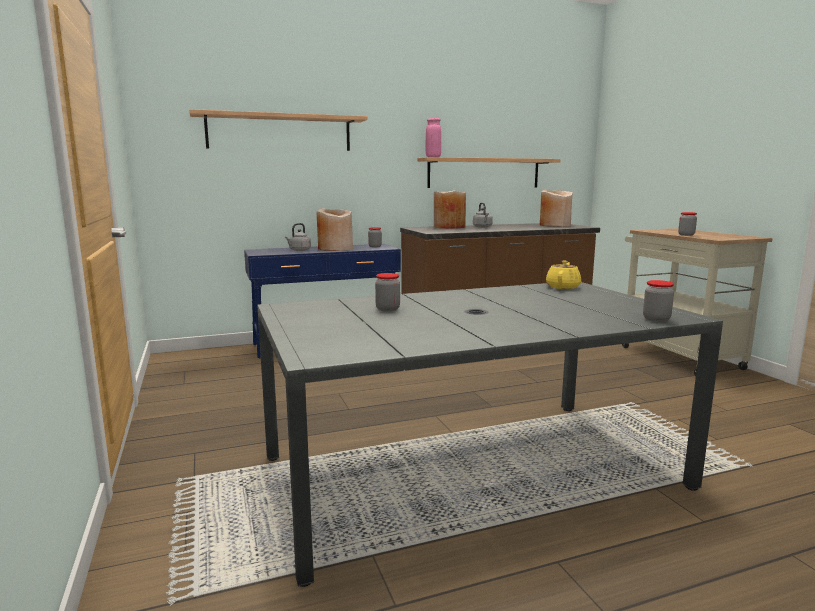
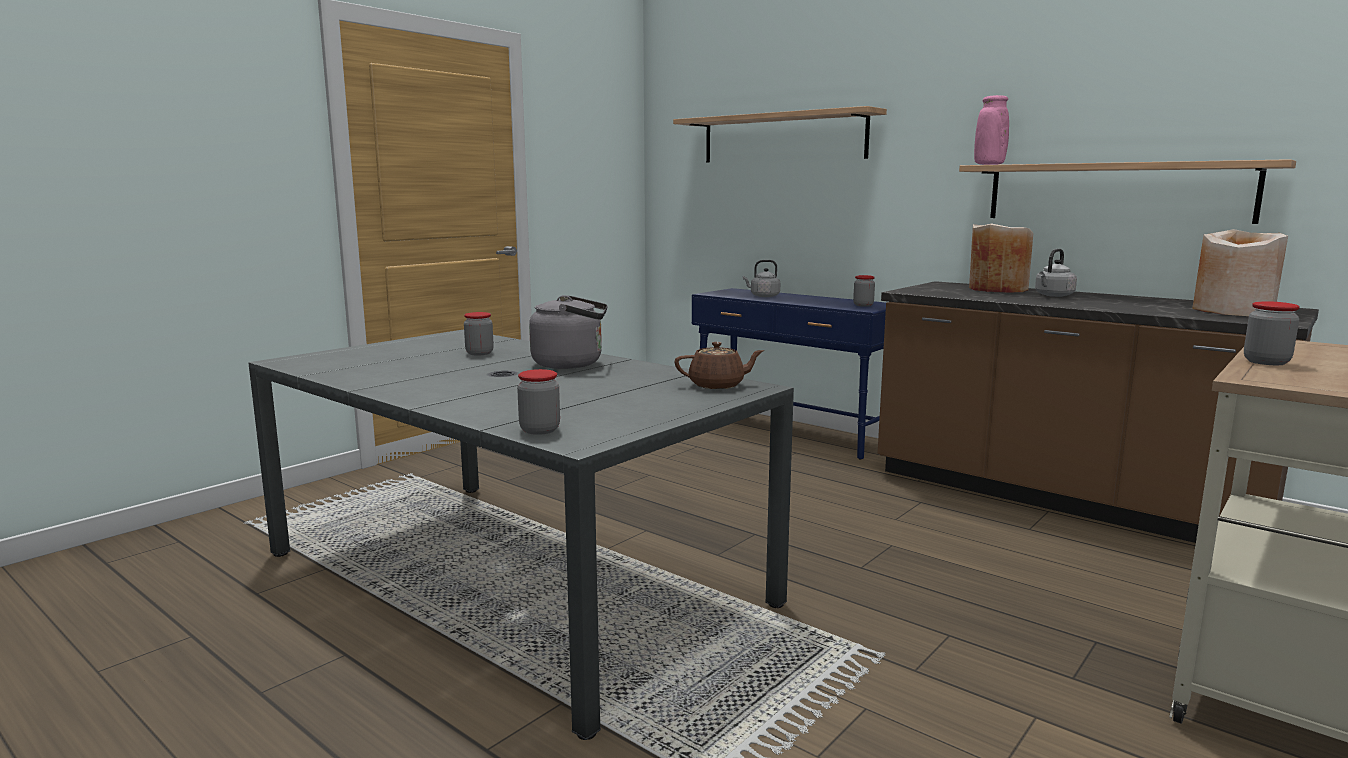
camera: 60 degrees right, 0 degrees up
(335, 249) = (805, 300): beige vase -> none
(465, 298) = (572, 364): none -> grey kettle
(563, 287) = (718, 385): yellow teapot -> brown teapot

